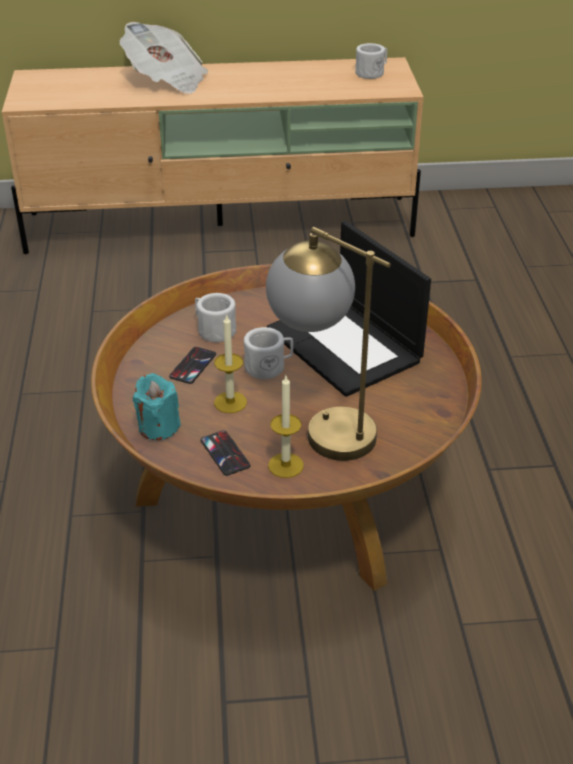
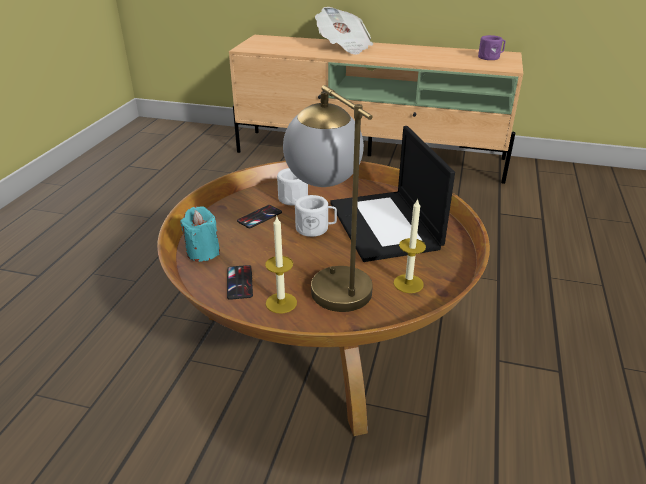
camera: 20 degrees right, 5 degrees down
(230, 402) = (269, 247): candle -> candle (408, 283)
(372, 73) = (491, 57): white mug -> purple mug

